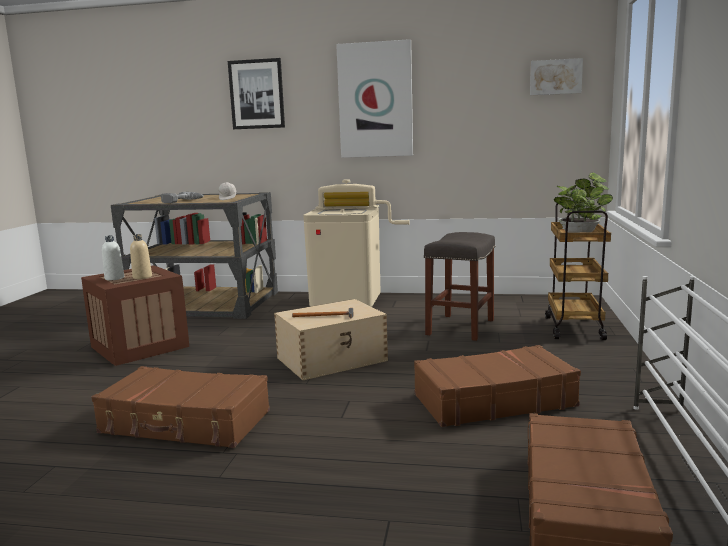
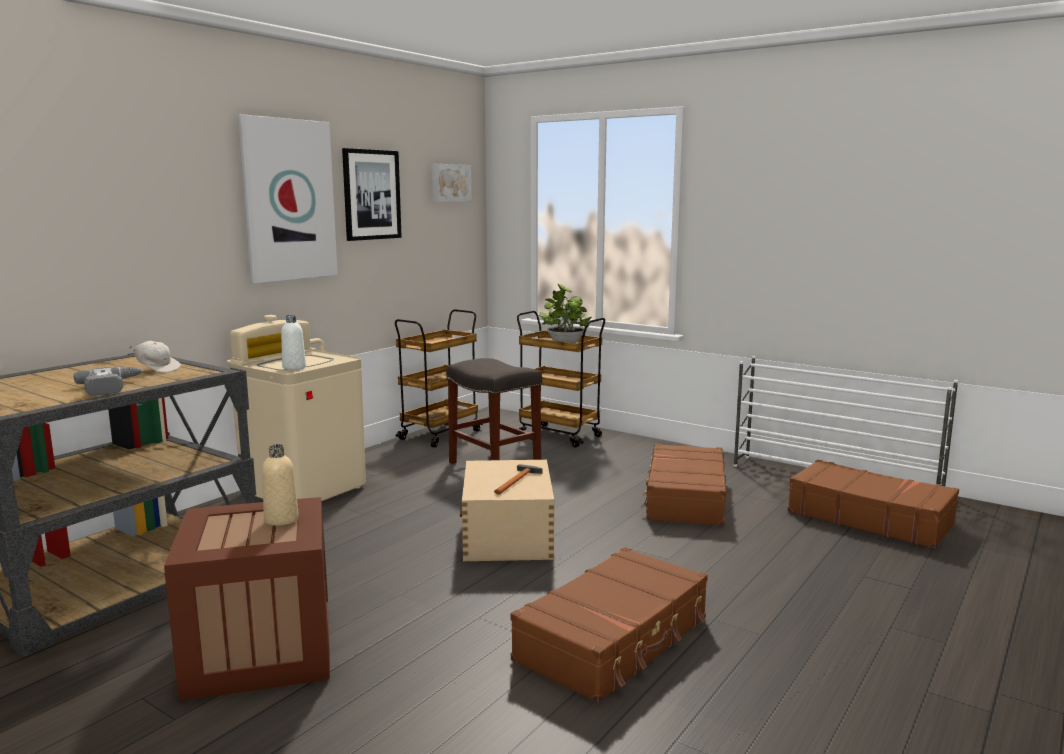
camera: 65 degrees left, 0 degrees up
(114, 278) = (246, 538): white bottle -> white bottle (294, 367)
(257, 94) = (111, 181): picture -> picture (371, 194)
(500, 300) = (440, 435): none -> brown cart

